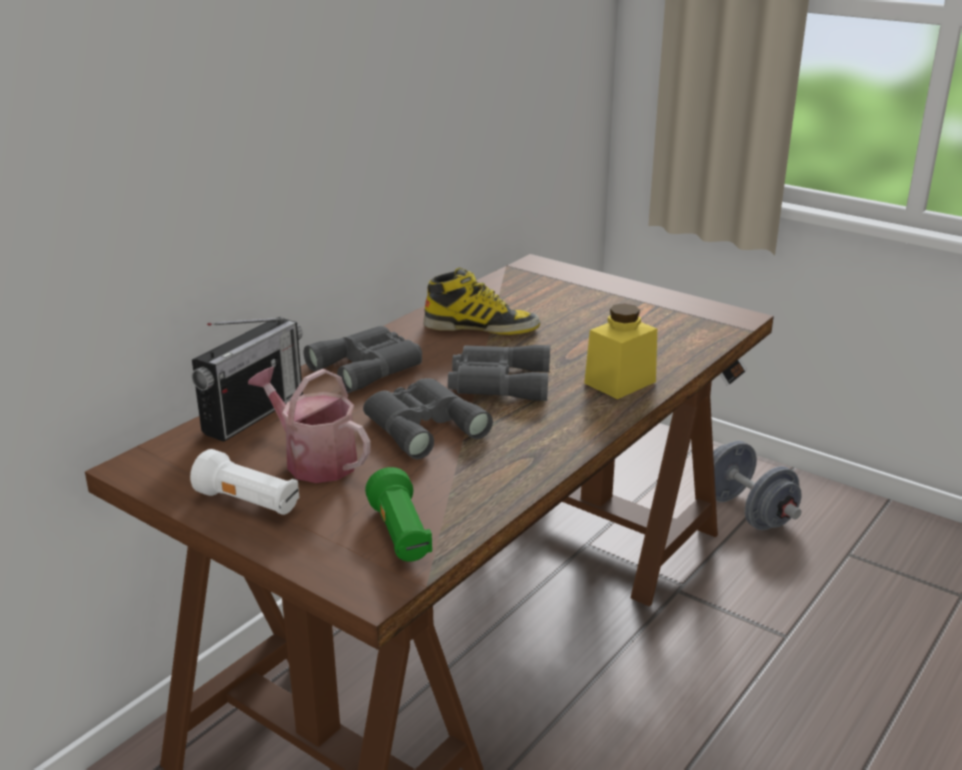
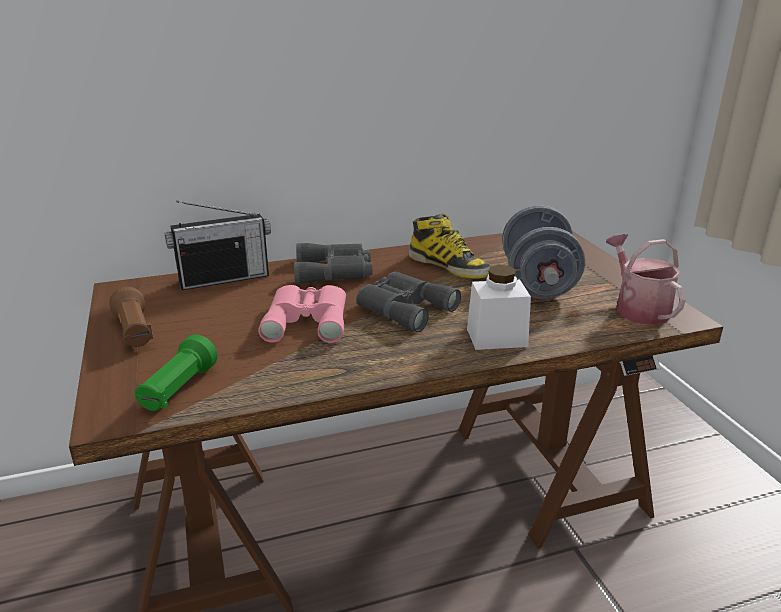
camera: 35 degrees right, 0 degrees up
(249, 503) = (134, 332): white flashlight -> brown flashlight
(314, 460) = (209, 319): watering can -> watering can (638, 308)
(422, 425) = (308, 320): grey binoculars -> pink binoculars
(620, 382) = (496, 337): yellow jar -> white jar
(747, 512) = (701, 510): grey dumbbell -> grey dumbbell (537, 283)

